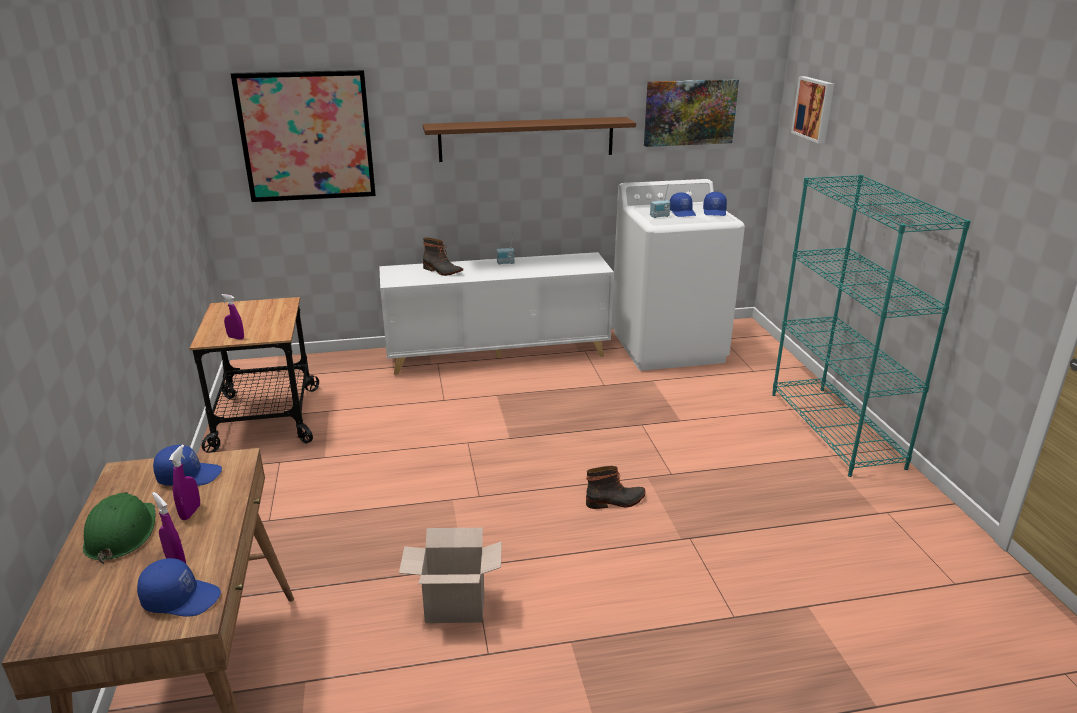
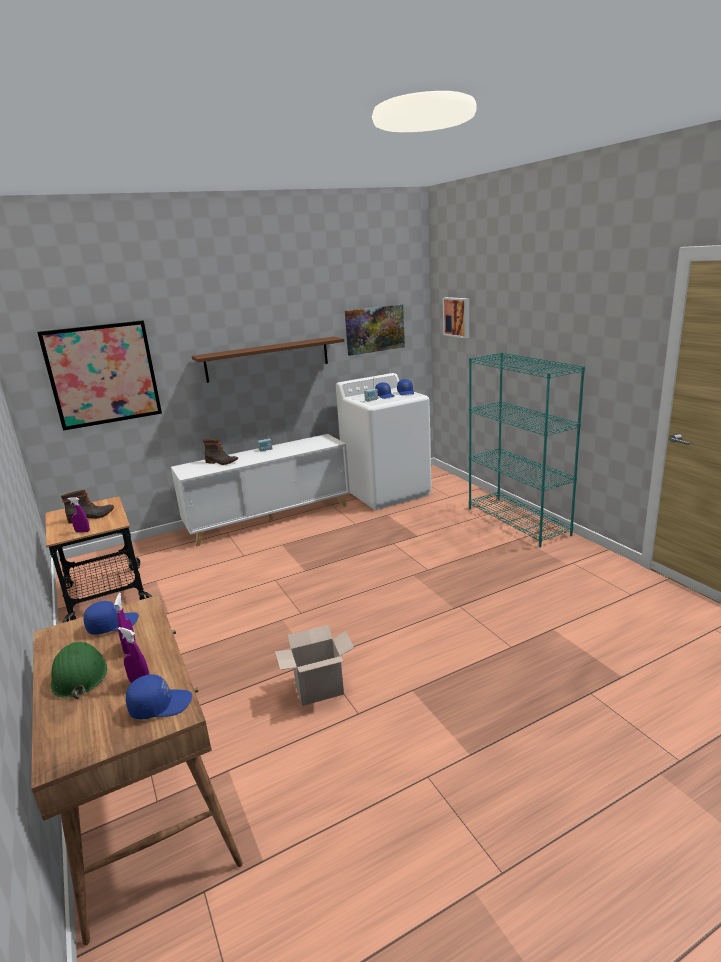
camera: 15 degrees left, 5 degrees down
(616, 501) = (399, 595): boot -> boot (91, 517)

